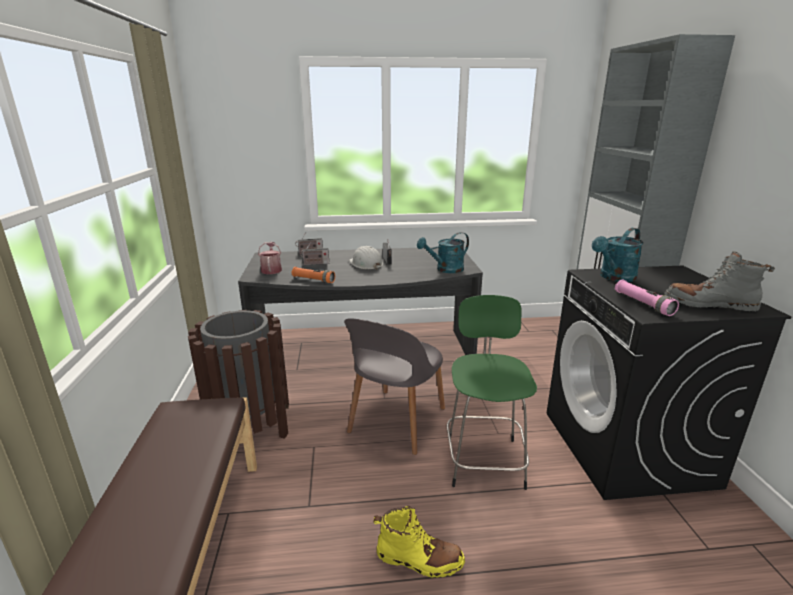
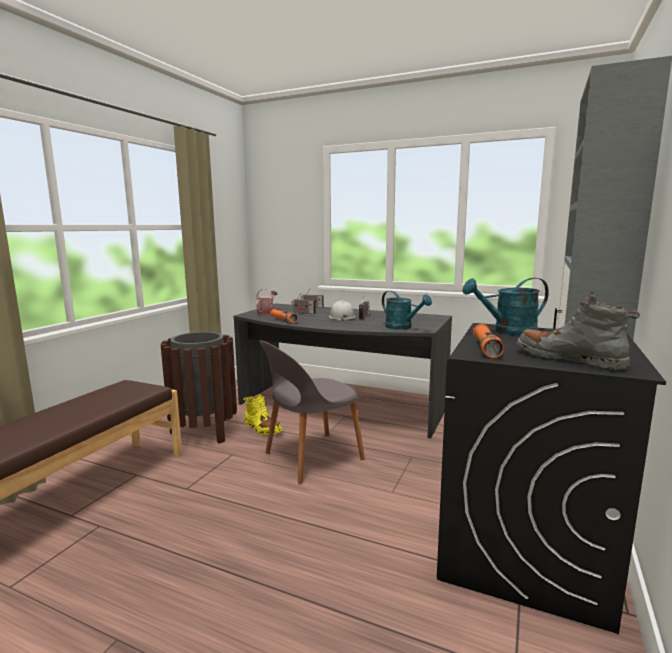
camera: 30 degrees right, 10 degrees down
(419, 559) = (218, 551): yellow boot -> yellow boot (262, 428)
(445, 270) = (402, 327): turquoise watering can -> turquoise watering can turned 135 degrees counterclockwise
(484, 459) = (354, 506): green stool -> none
(643, 304) = (486, 348): pink flashlight -> orange flashlight

